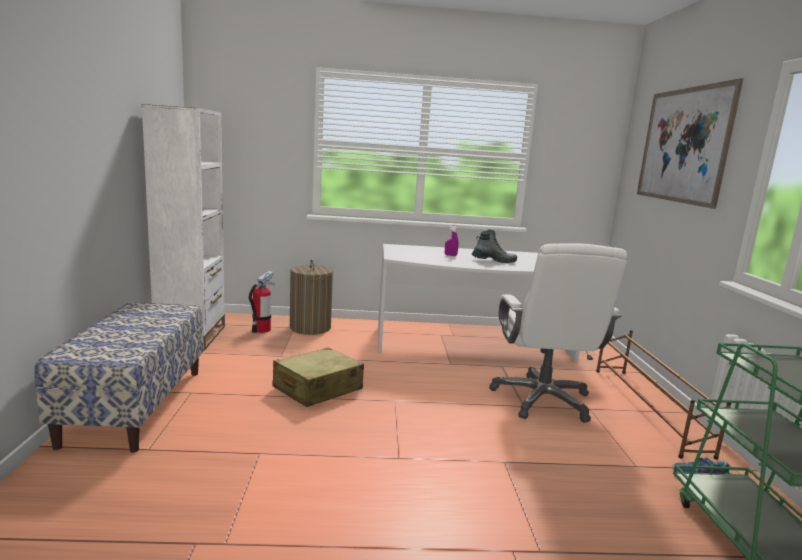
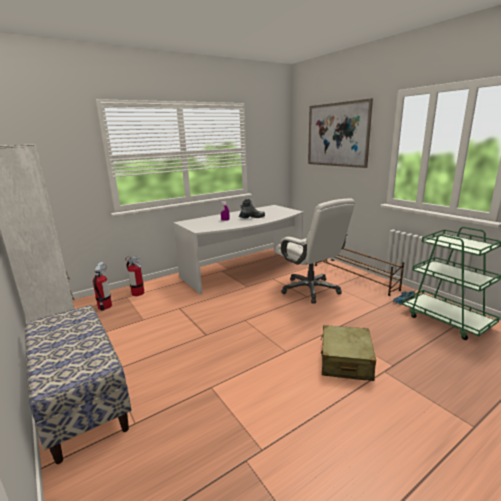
camera: 30 degrees left, 5 degrees up
(310, 328) = (137, 293): laundry basket -> fire extinguisher
(317, 389) = (194, 331): beige suitcase -> beige suitcase (345, 361)

